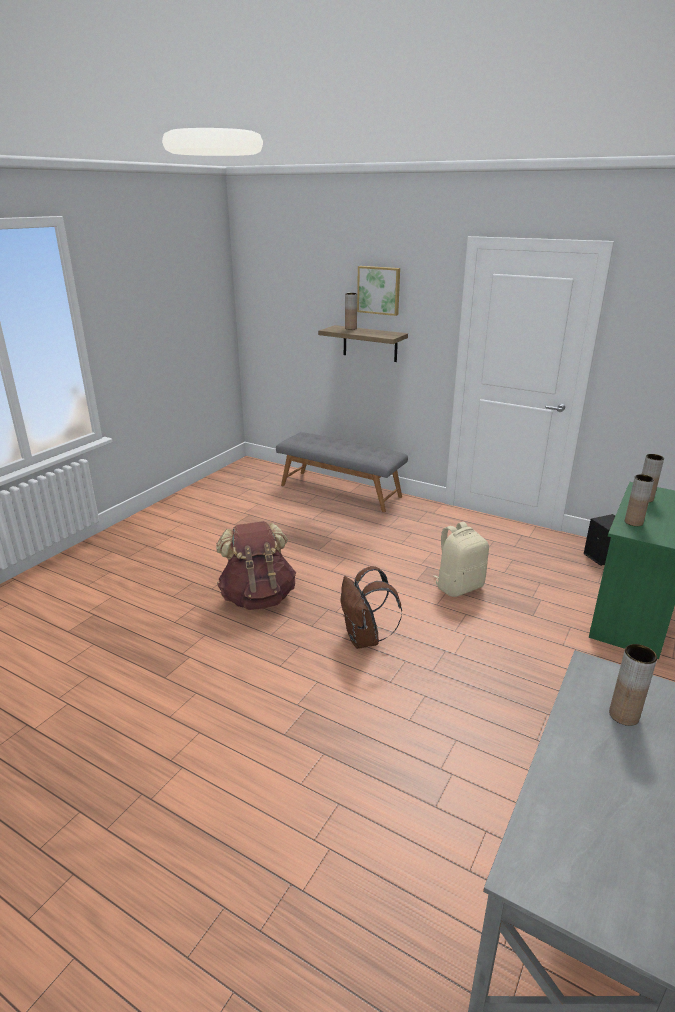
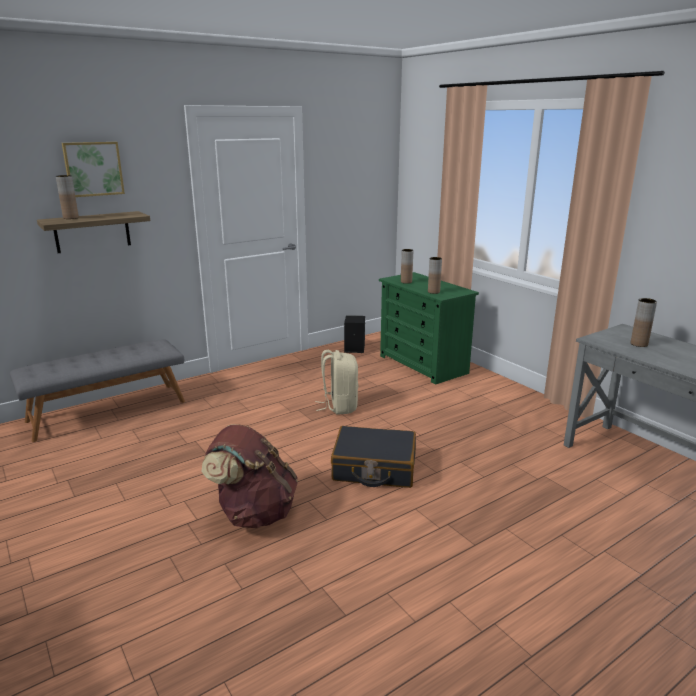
camera: 65 degrees left, 5 degrees down
(365, 639) = (374, 468): brown backpack -> black suitcase

